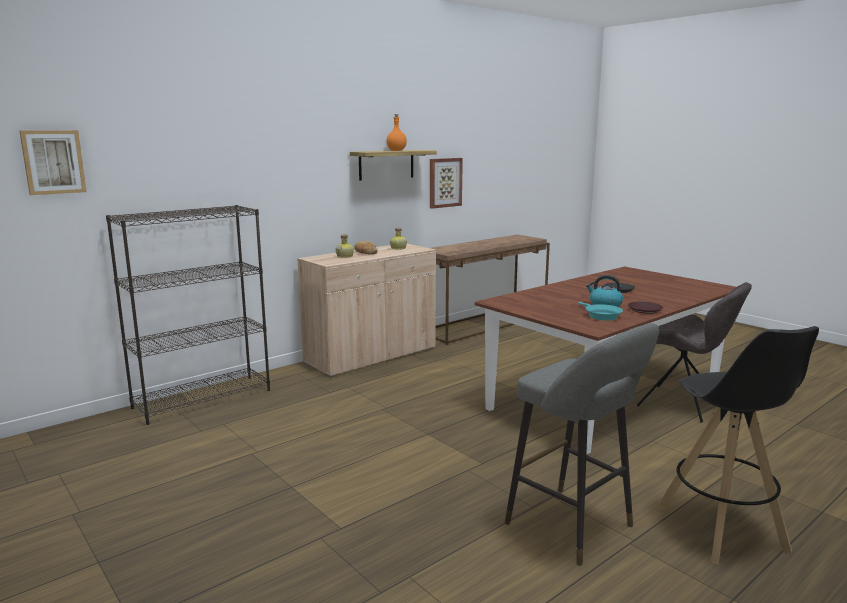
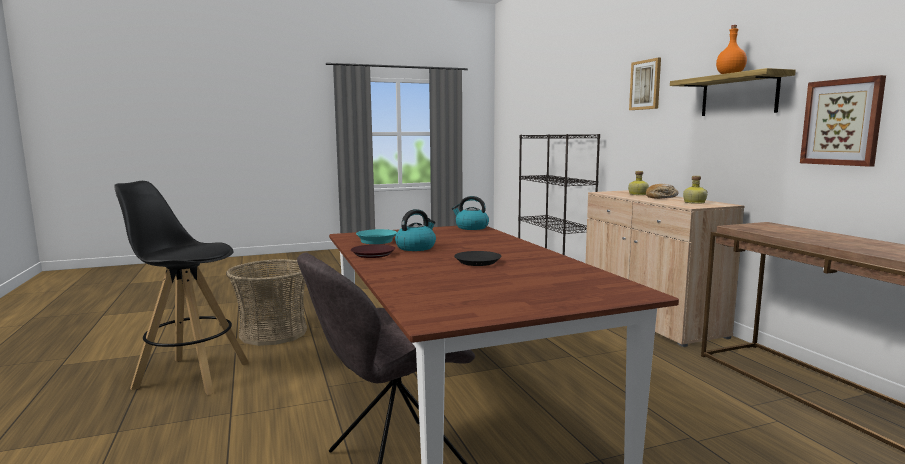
camera: 110 degrees right, 5 degrees down
(53, 162) = (542, 102): picture -> picture (645, 85)
(501, 301) = (471, 227): none -> kettle
(575, 527) = (273, 333): grey stool -> basket

